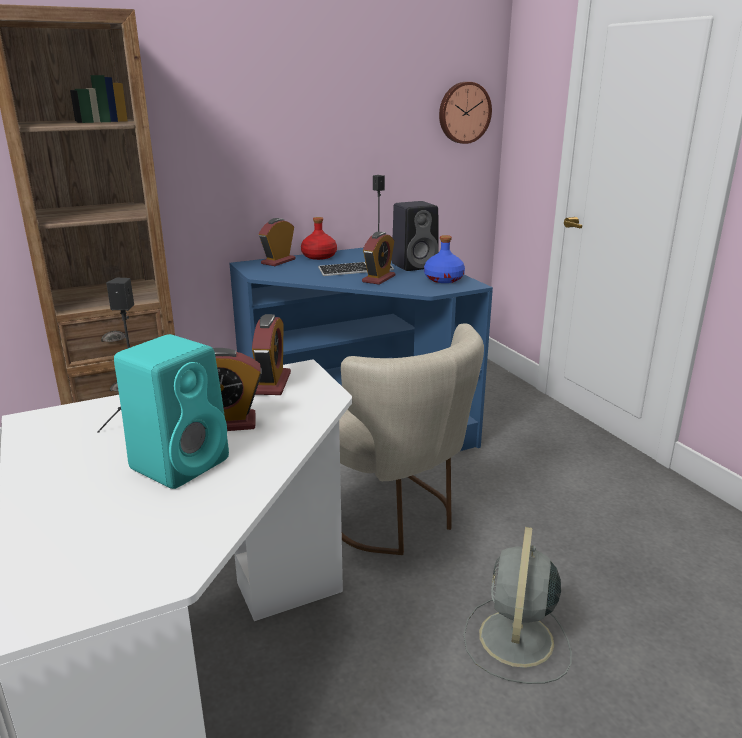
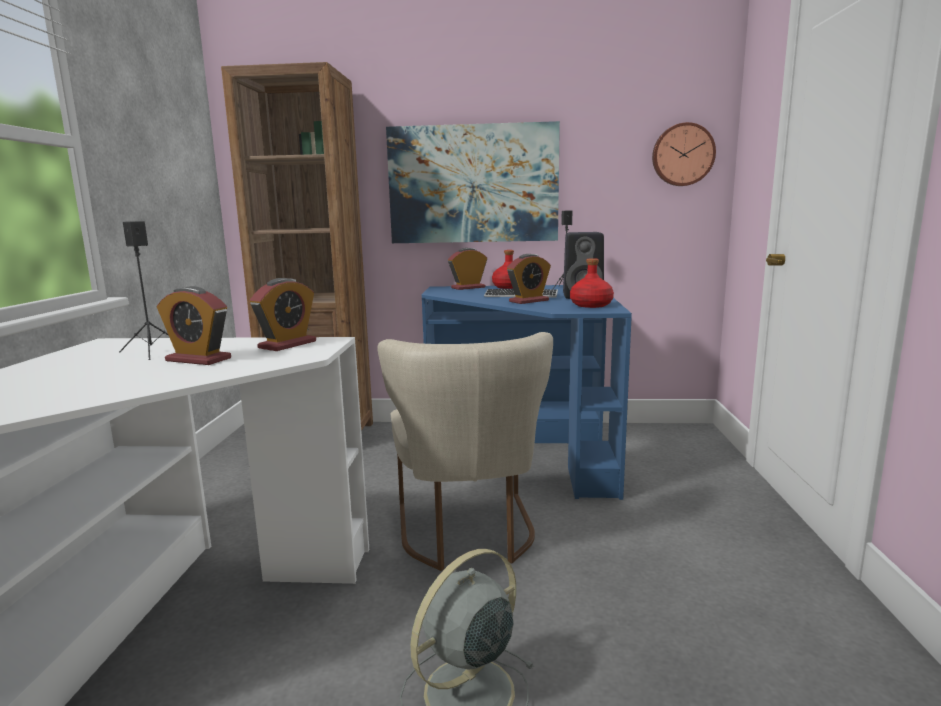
camera: 30 degrees right, 10 degrees down
(182, 462) = (119, 373): turquoise speaker -> none
(270, 145) = (473, 184): none -> picture
(444, 279) = (591, 305): blue bottle -> red bottle

